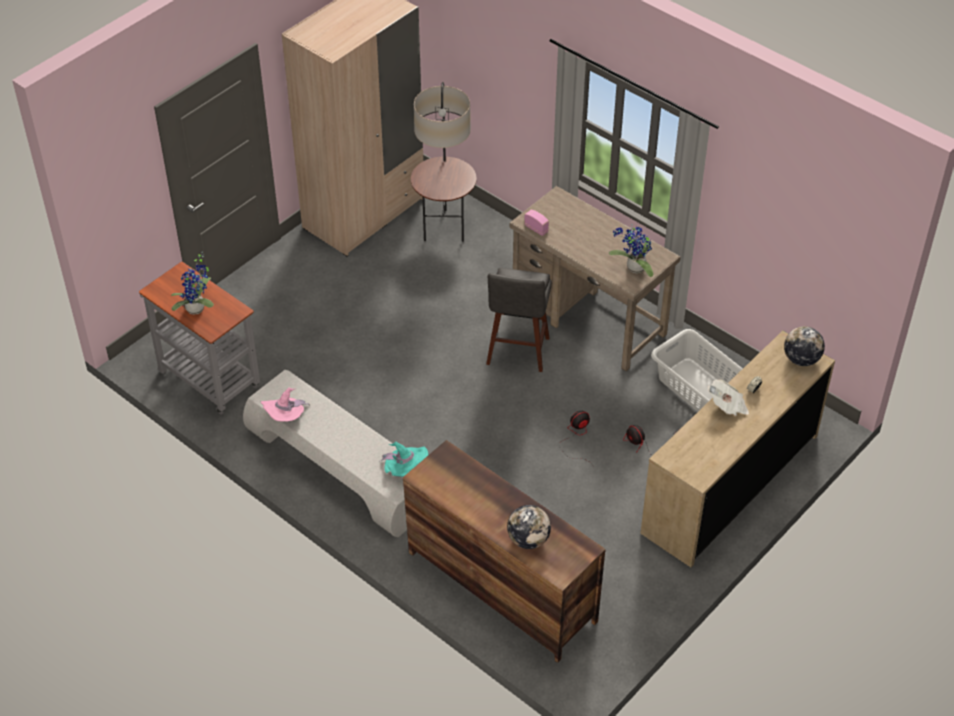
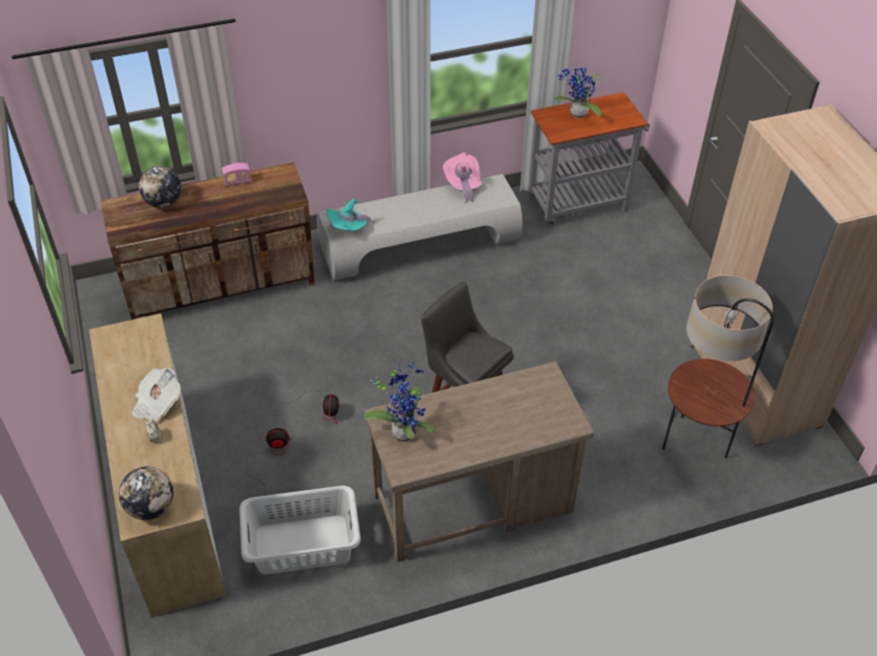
camera: 120 degrees right, 0 degrees up
(536, 228) = (529, 377): radio -> radio (238, 182)

